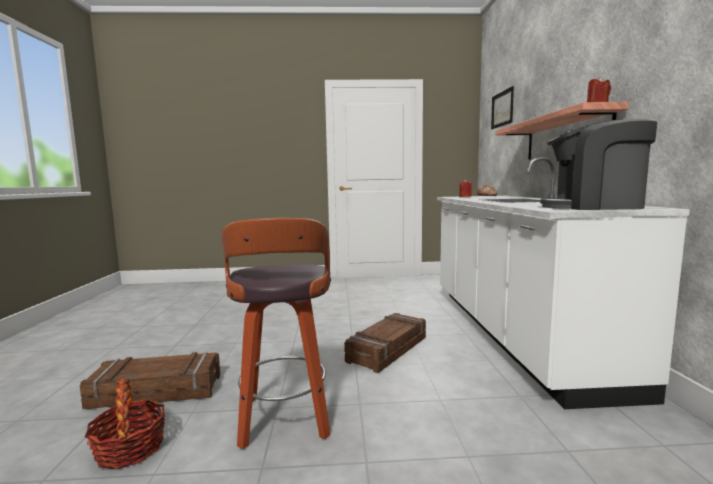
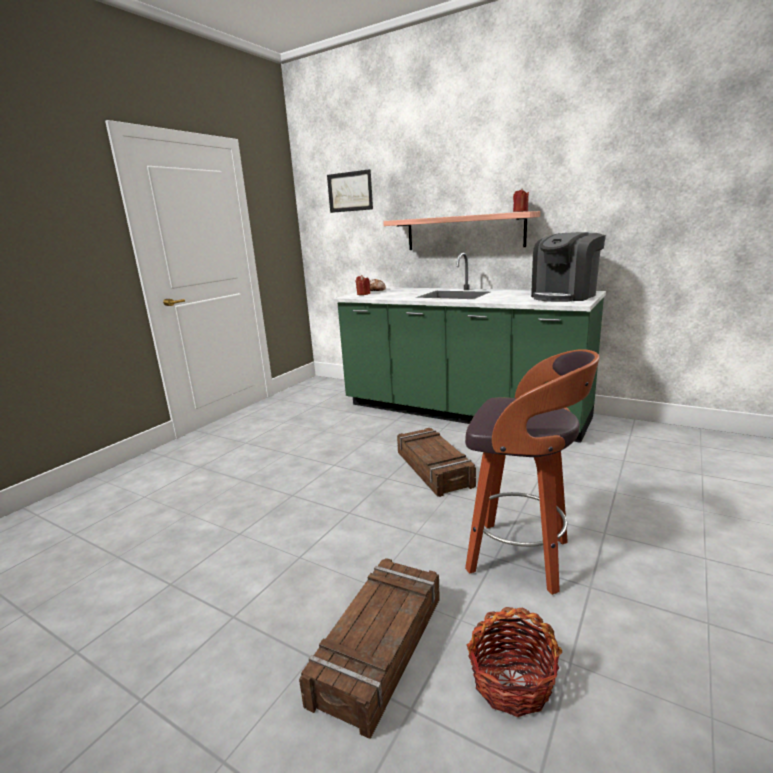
camera: 55 degrees left, 10 degrees up
(513, 332) = (461, 412): white counter -> green counter

